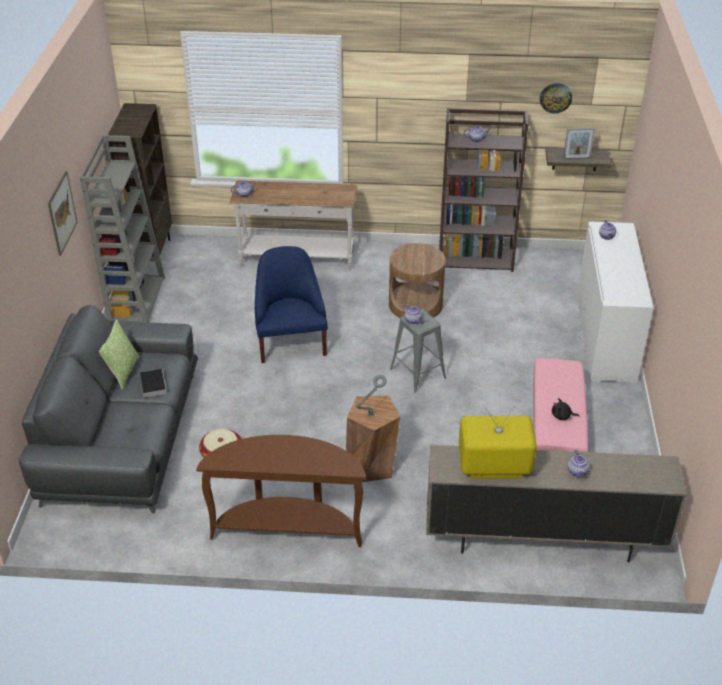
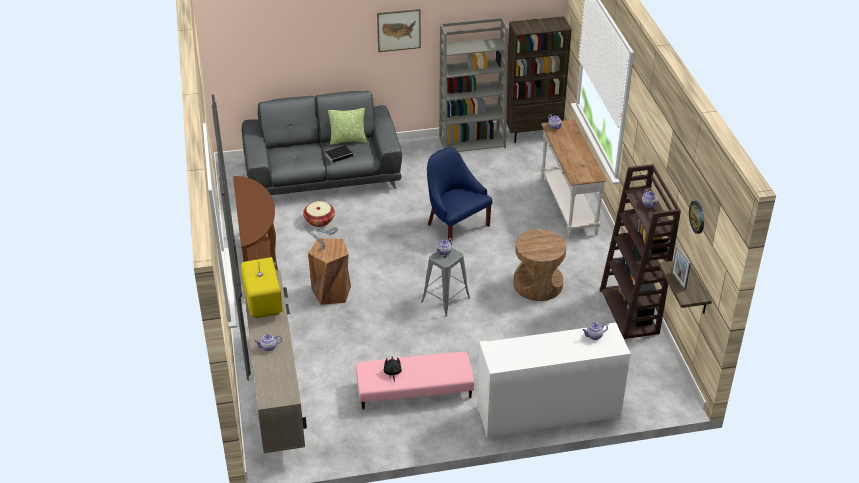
camera: 75 degrees right, 0 degrees up
(290, 342) = (455, 226): blue armchair -> blue armchair turned 105 degrees counterclockwise

